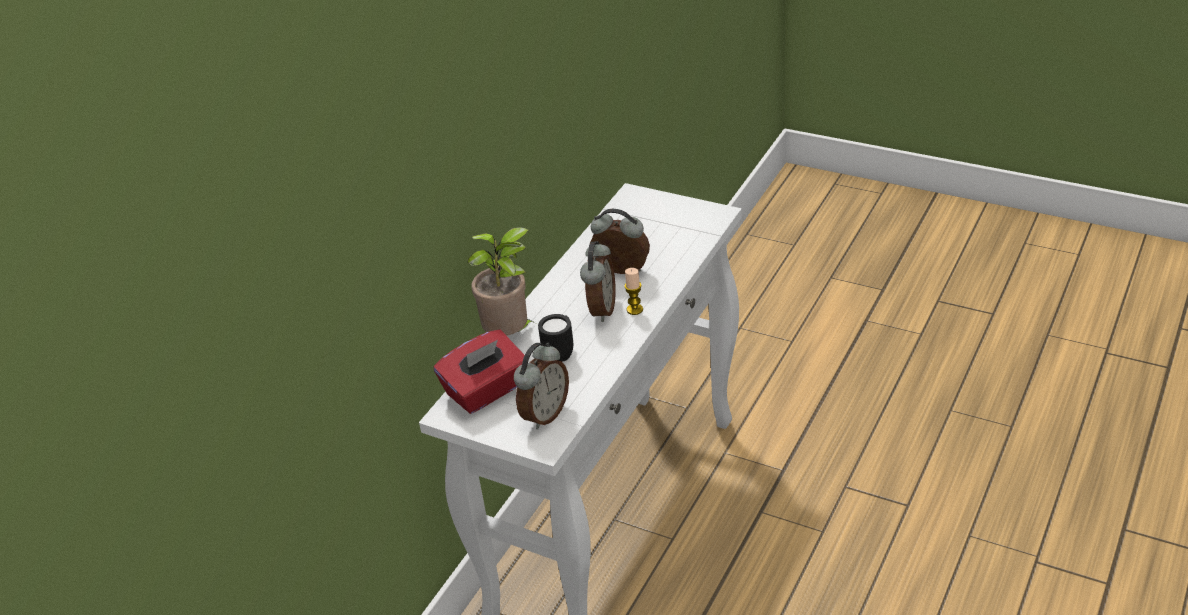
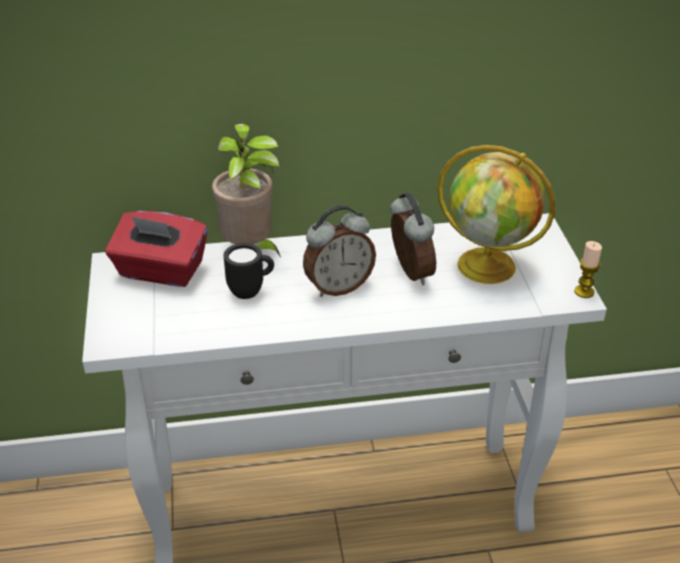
camera: 50 degrees right, 0 degrees up
(544, 414) = (152, 321): alarm clock -> none
(634, 309) = (359, 309): candle -> candle (584, 292)
(651, 234) = (488, 266): none -> globe

